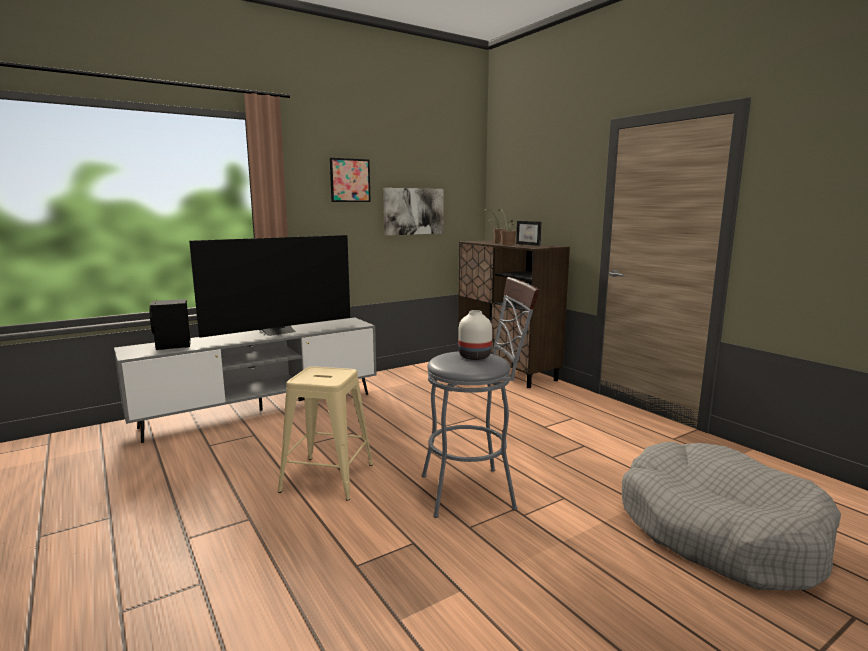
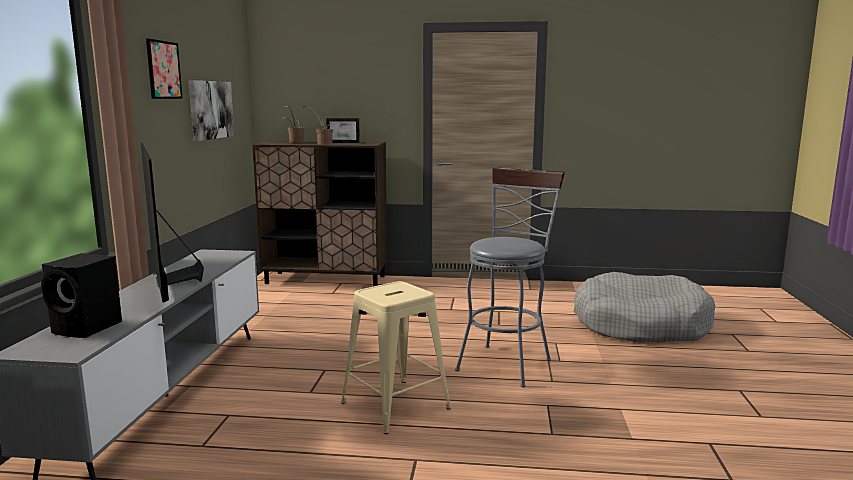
camera: 50 degrees left, 0 degrees up
(279, 332) = (171, 280): television -> television turned 150 degrees clockwise
(474, 357) = (508, 240): white vase -> none

